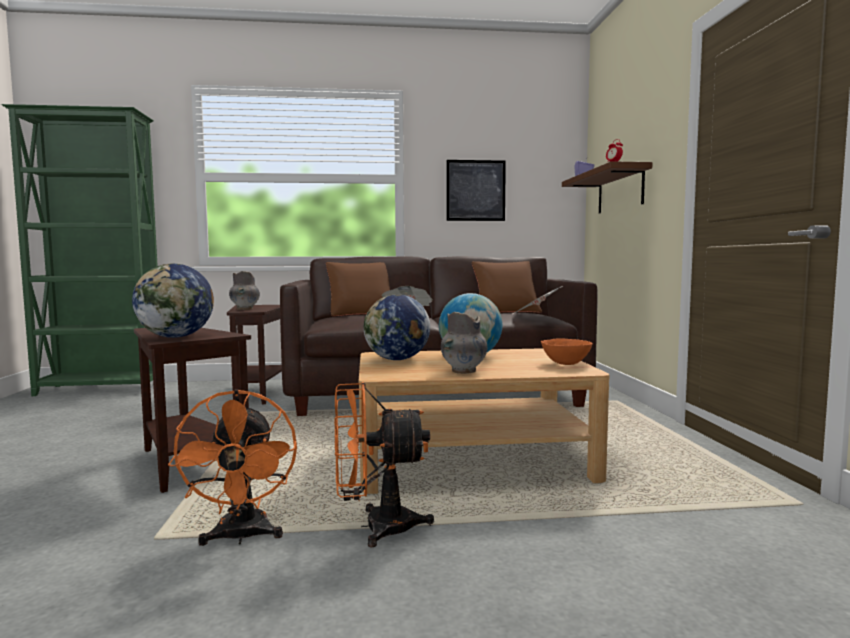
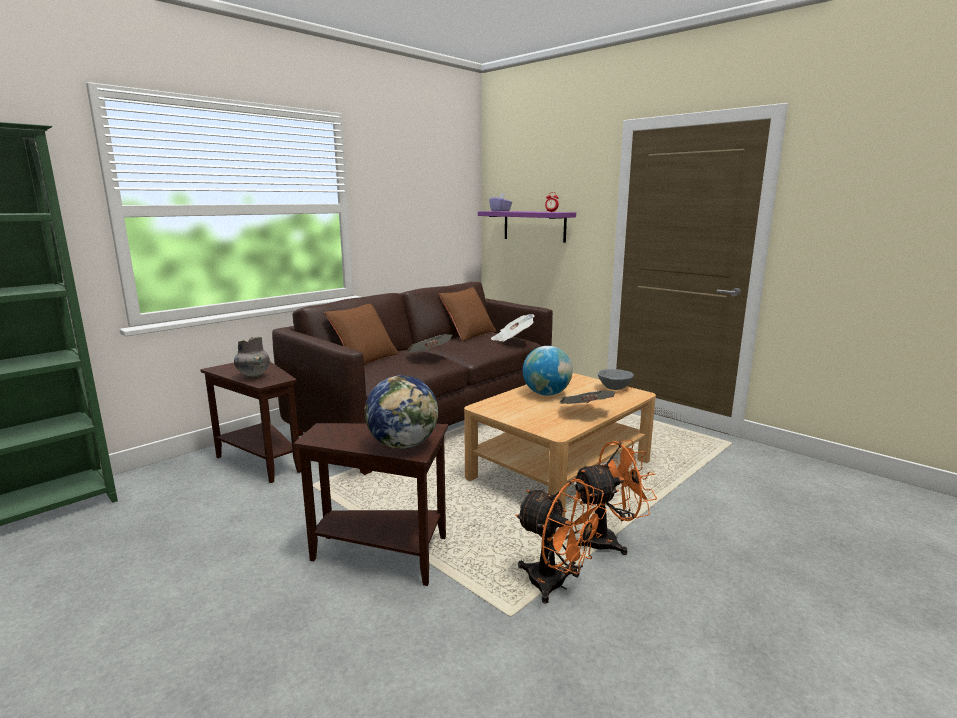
camera: 40 degrees left, 10 degrees up
(376, 527) = (607, 540): orange fan -> orange fan turned 150 degrees counterclockwise
(397, 359) = (514, 410): globe -> none
(464, 371) = (585, 412): grey vase -> newspaper
(475, 190) = (407, 217): picture -> none
(566, 364) = (614, 388): orange bowl -> grey bowl
(620, 191) = (534, 226): brown shelf -> purple shelf

